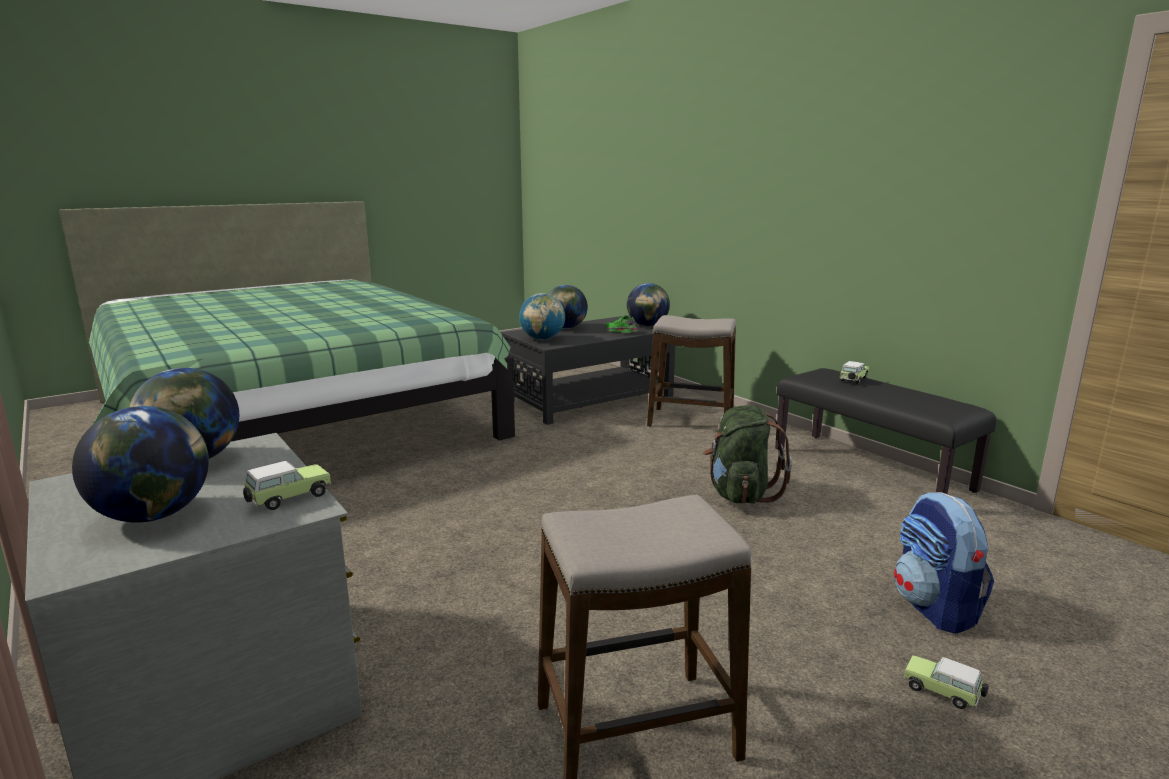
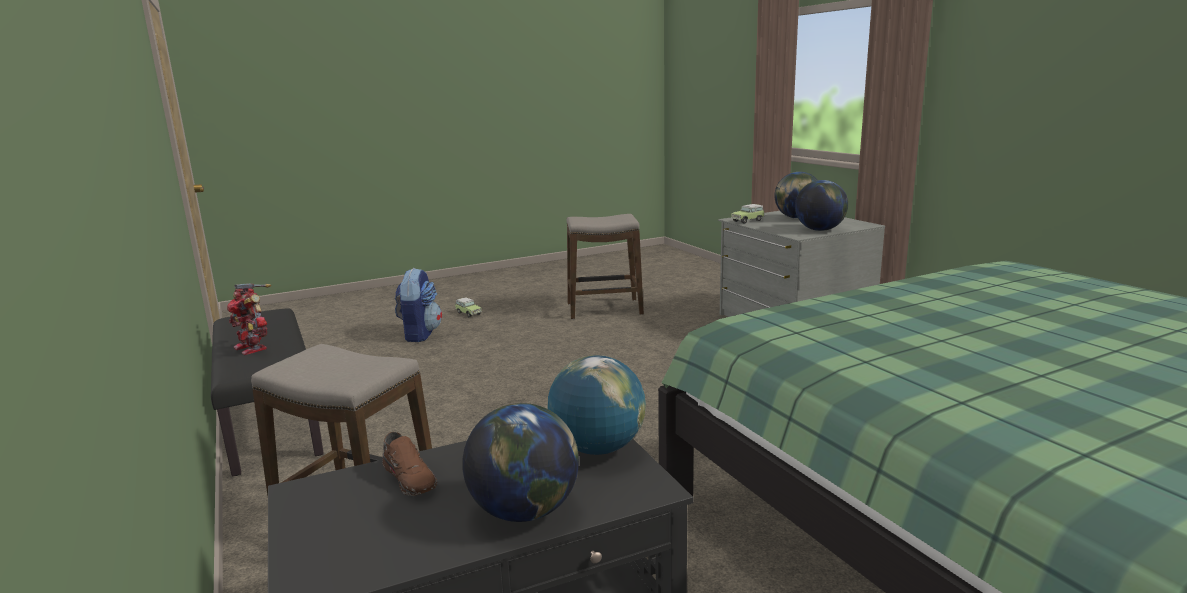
camera: 170 degrees left, 0 degrees up
(620, 331) = (411, 478): green shoe -> brown shoe
(647, 325) = (309, 513): globe -> none
(740, 494) = (441, 401): green backpack -> none
(853, 380) = (253, 347): toy car -> toy robot

